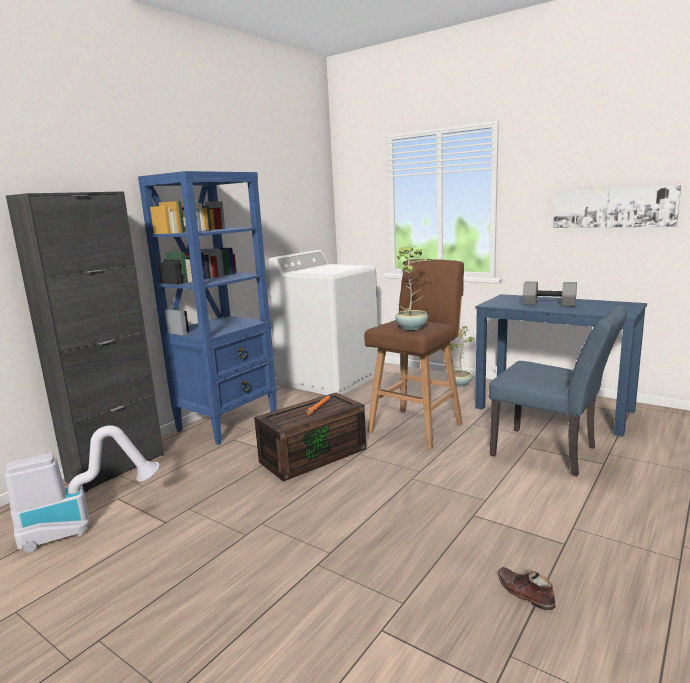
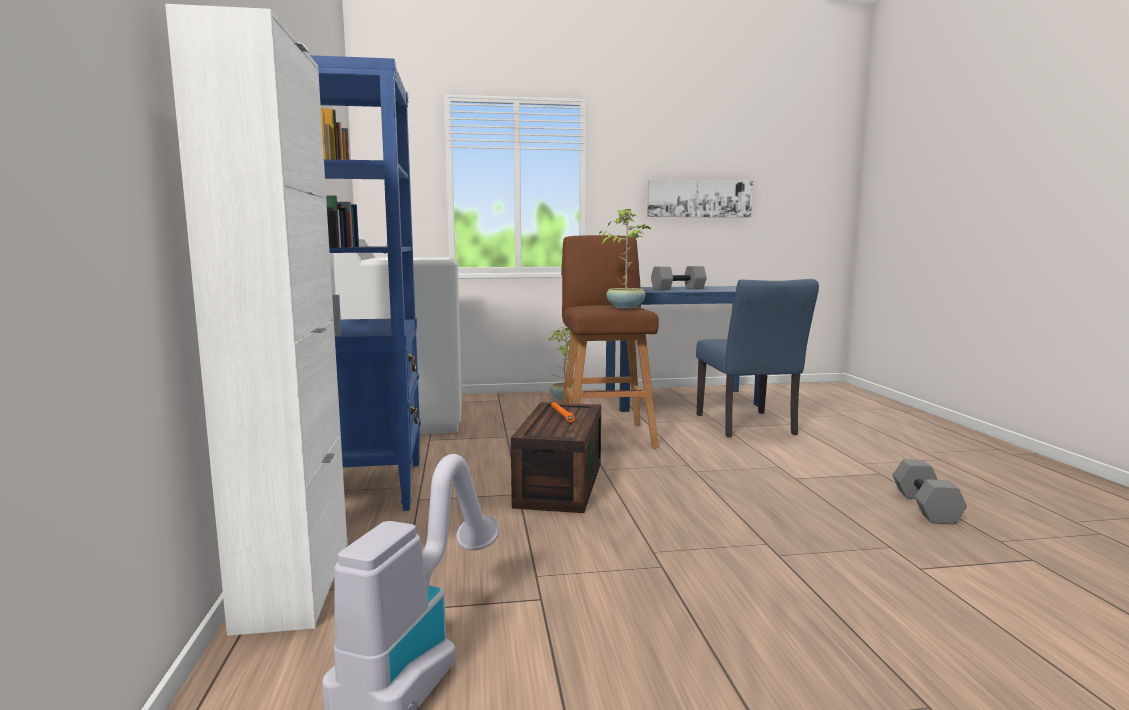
camera: 45 degrees left, 5 degrees down
(116, 467) = (295, 584): black cabinet -> white cabinet
(524, 593) = (927, 507): brown shoe -> grey dumbbell
(551, 453) = (748, 426): blue chair -> blue chair turned 90 degrees clockwise

